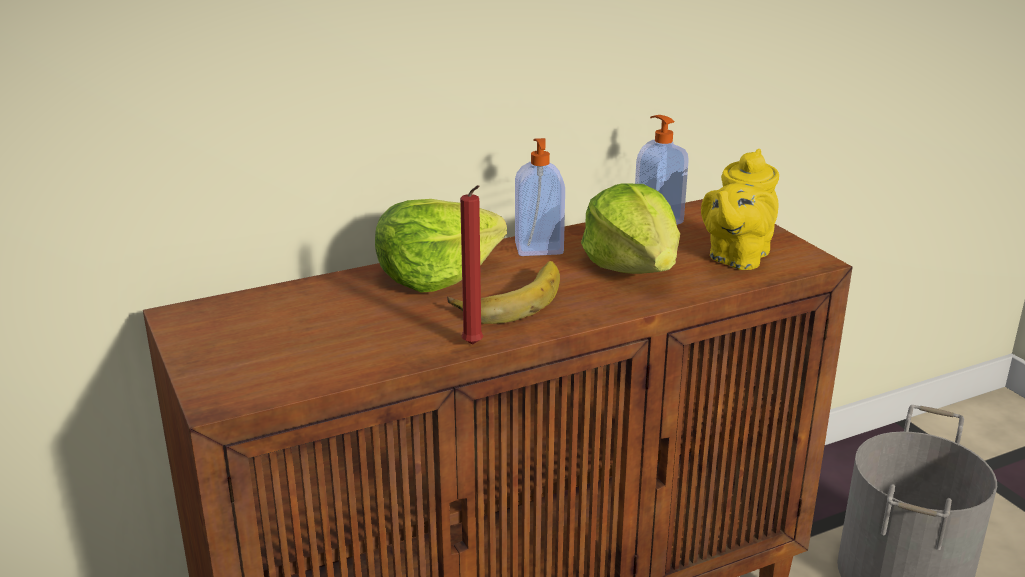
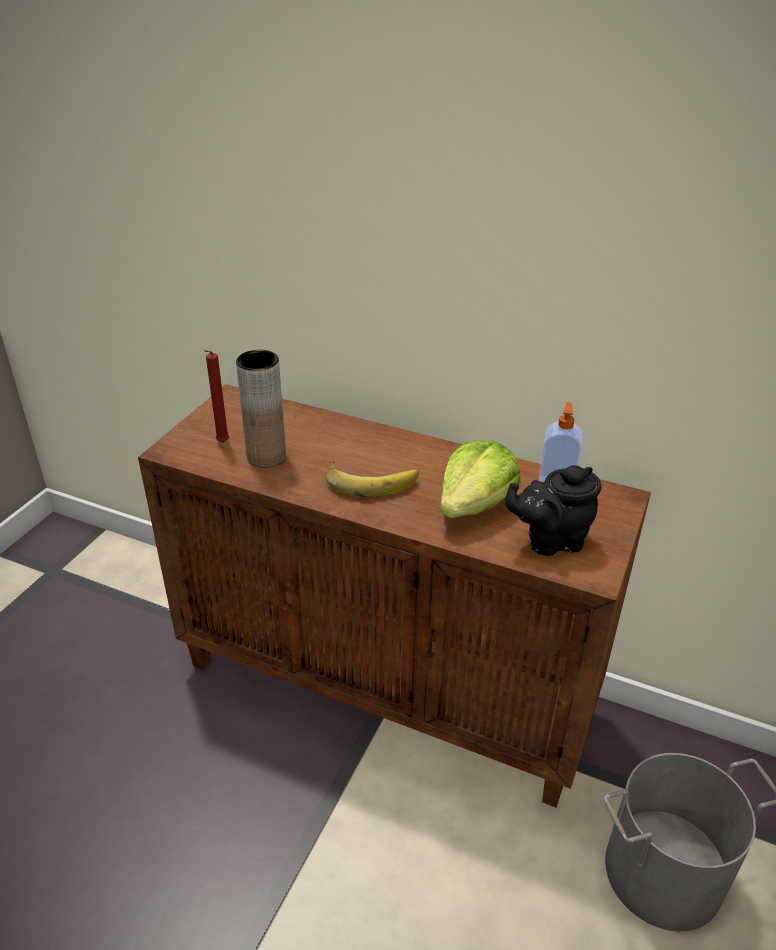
camera: 50 degrees right, 10 degrees up
(359, 339) = (266, 456): none -> brown vase
(436, 275) = (366, 442): lettuce -> none
(474, 346) = (301, 495): red candle -> red candle (221, 443)
(539, 249) = (448, 459): soap dispenser -> none
(736, 258) = (550, 540): yellow teapot -> black teapot

